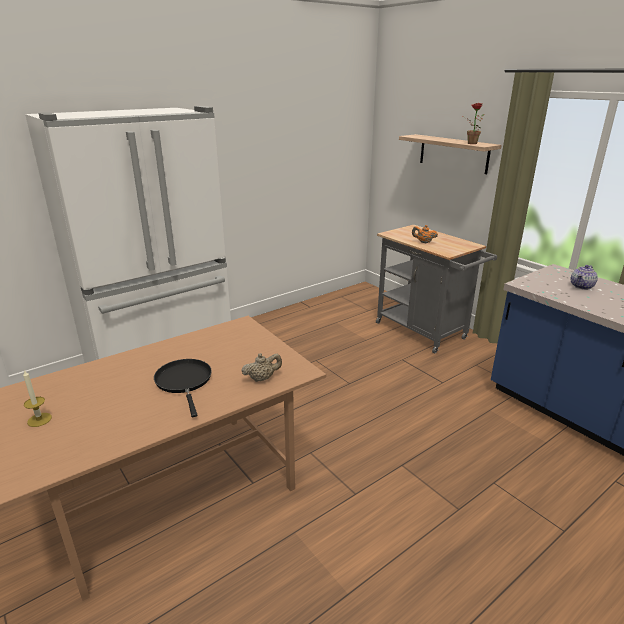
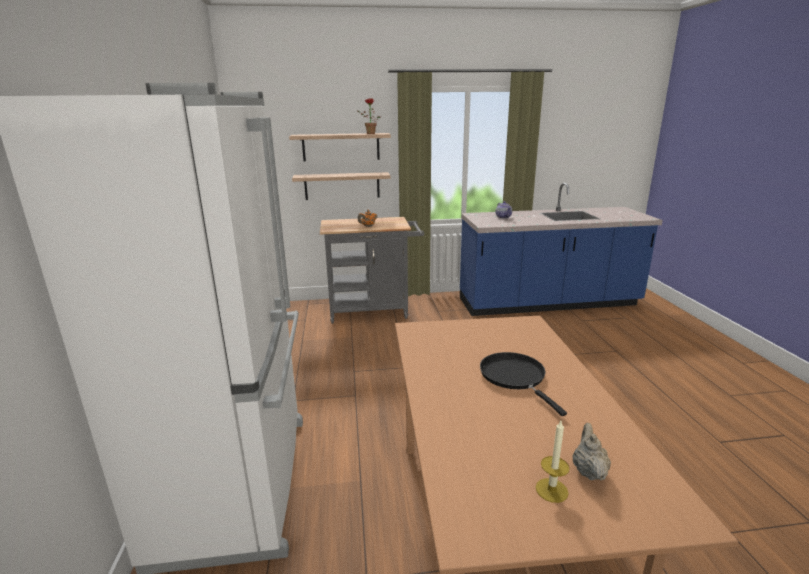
camera: 60 degrees left, 5 degrees down
(184, 382) = (515, 377): black frying pan -> black frying pan turned 60 degrees clockwise
(262, 378) = (532, 340): beige teapot -> beige teapot (588, 471)
(447, 195) = (342, 186): none -> shelf

